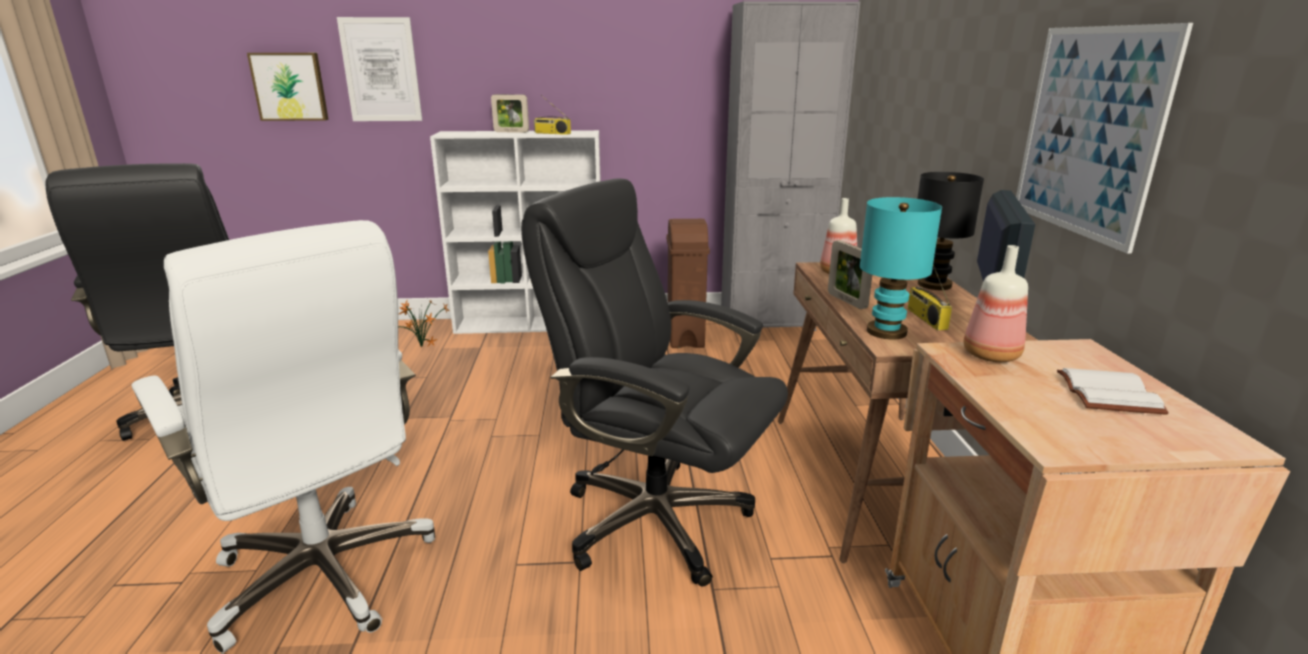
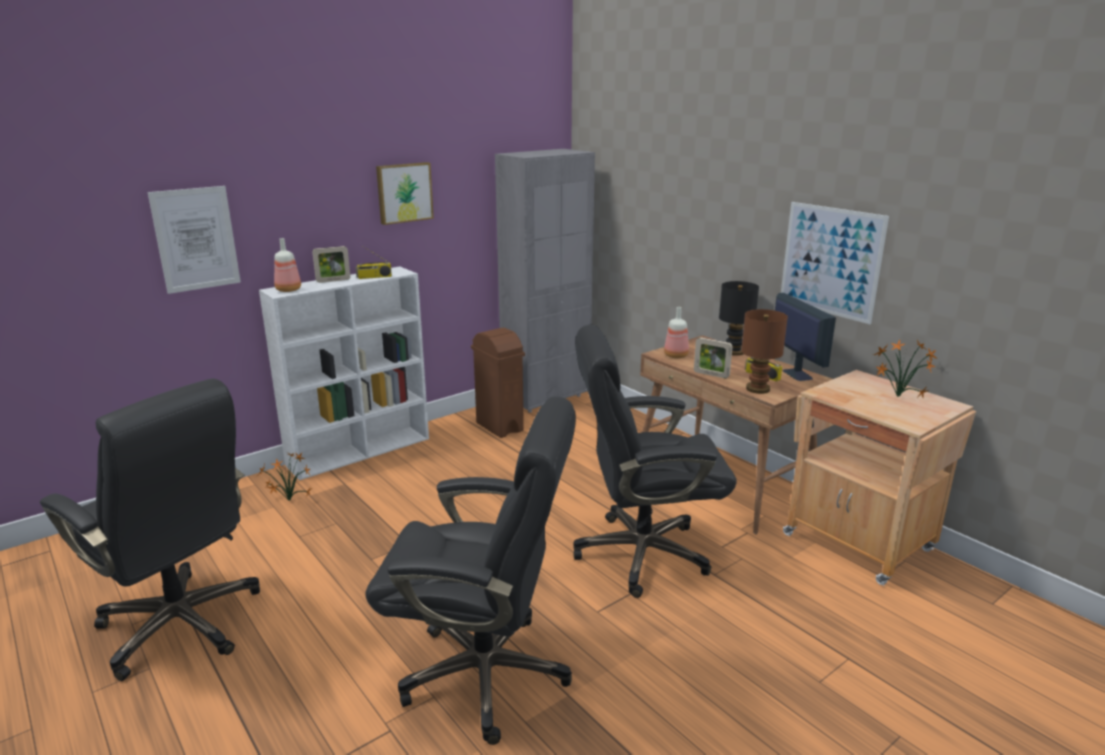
camera: 35 degrees left, 0 degrees up
(290, 86) = (94, 268): picture -> picture (404, 192)
(321, 571) = (481, 674): white office chair -> black office chair
(885, 331) = (757, 389): turquoise table lamp -> brown table lamp
(991, 356) = (837, 390): bottle -> bottle (288, 290)
(1105, 393) = (896, 396): white book -> potted plant

